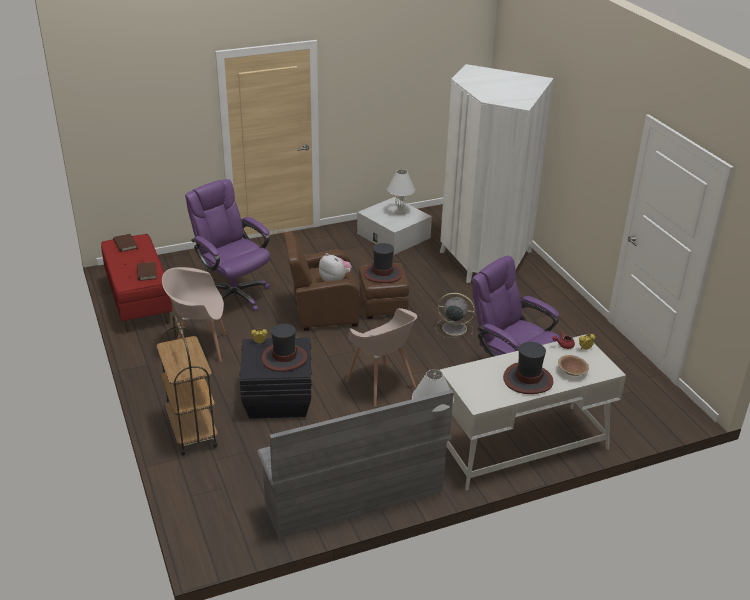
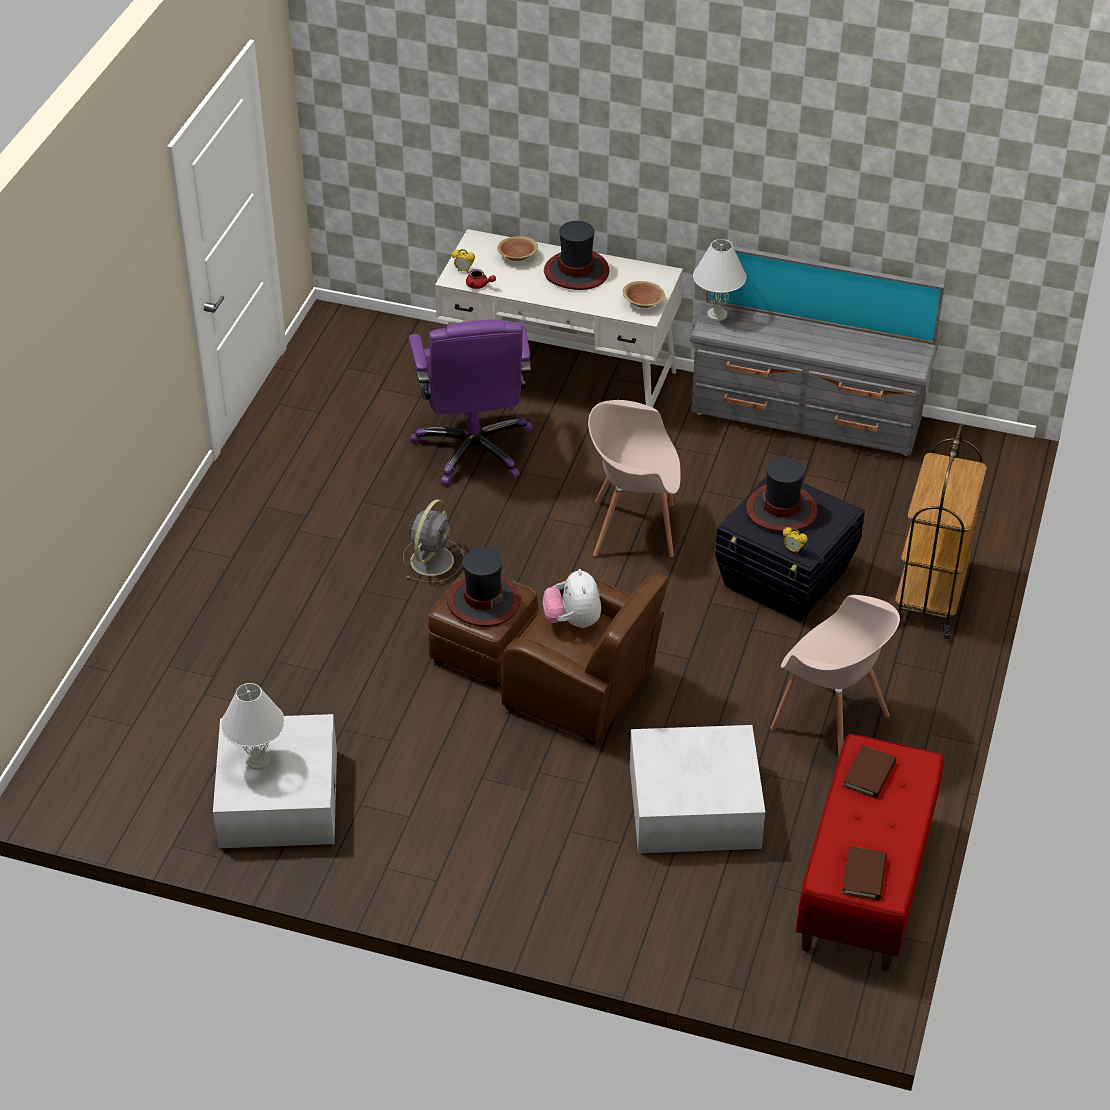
camera: 140 degrees left, 10 degrees up
(233, 295) = (694, 806): purple office chair -> white storage box
(381, 385) = (632, 529): beige chair -> beige chair turned 90 degrees counterclockwise
(453, 328) = (433, 559): grey fan -> grey fan turned 120 degrees counterclockwise
(465, 379) = (643, 303): none -> brown bowl
(484, 260) = (215, 652): white wardrobe -> none

